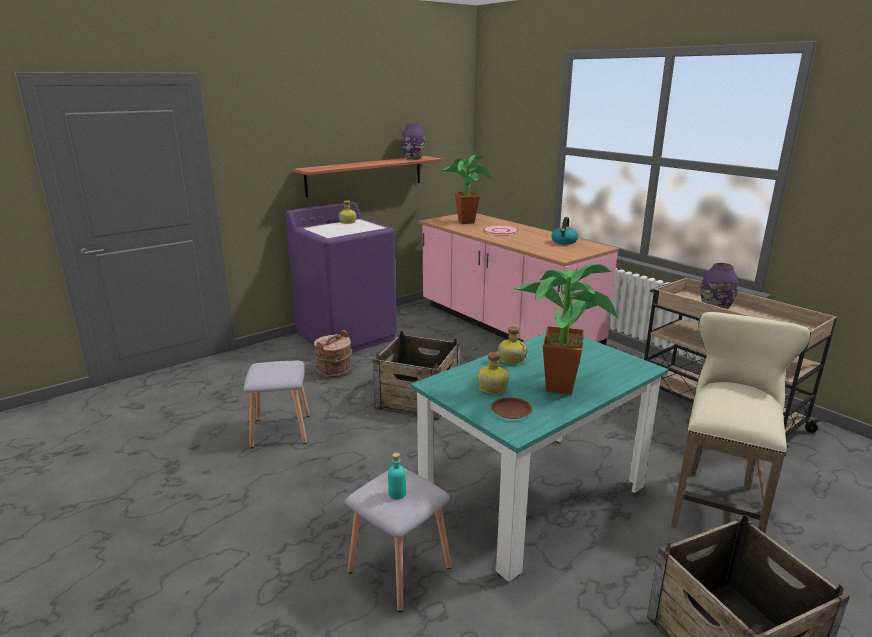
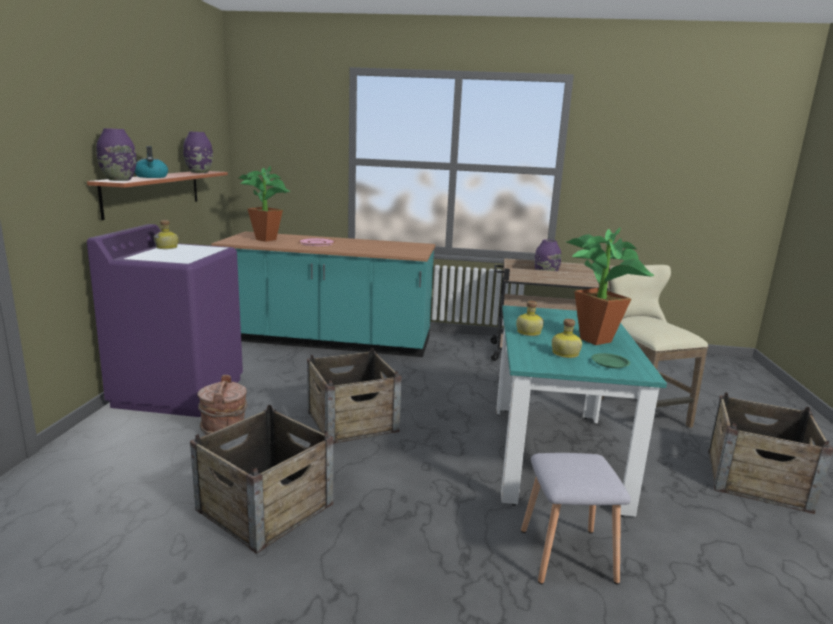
camera: 45 degrees left, 5 degrees down
(282, 430) = (265, 506): grey stool -> crate
(316, 168) = (118, 180): none -> purple vase
(397, 493) = (584, 470): turquoise bottle -> none
(505, 326) = (328, 341): pink counter -> turquoise counter
(511, 411) = (609, 363): brown plate -> green plate
(564, 242) = (388, 244): kettle -> kettle (152, 177)

